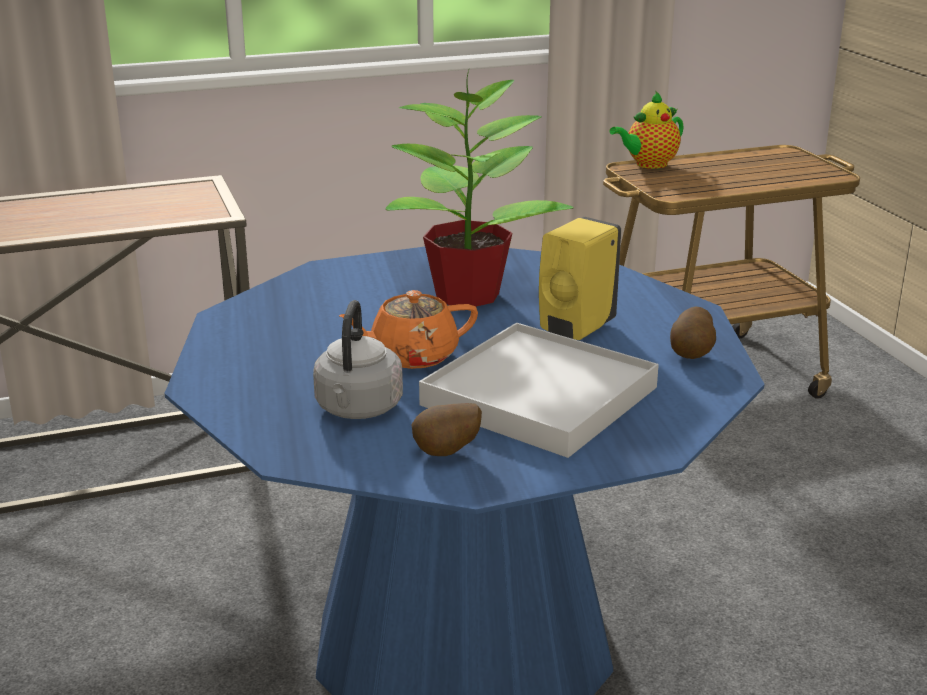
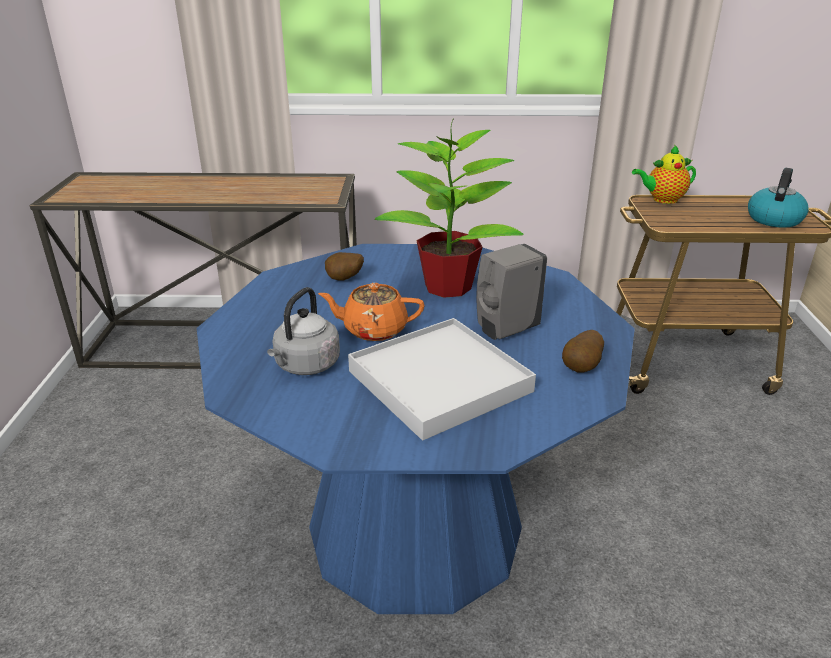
camera: 20 degrees right, 5 degrees up
(447, 453) = (339, 416): potato -> potato (344, 280)
(575, 330) = (505, 329): yellow soap dispenser -> grey soap dispenser
(789, 171) = (774, 219): none -> kettle

